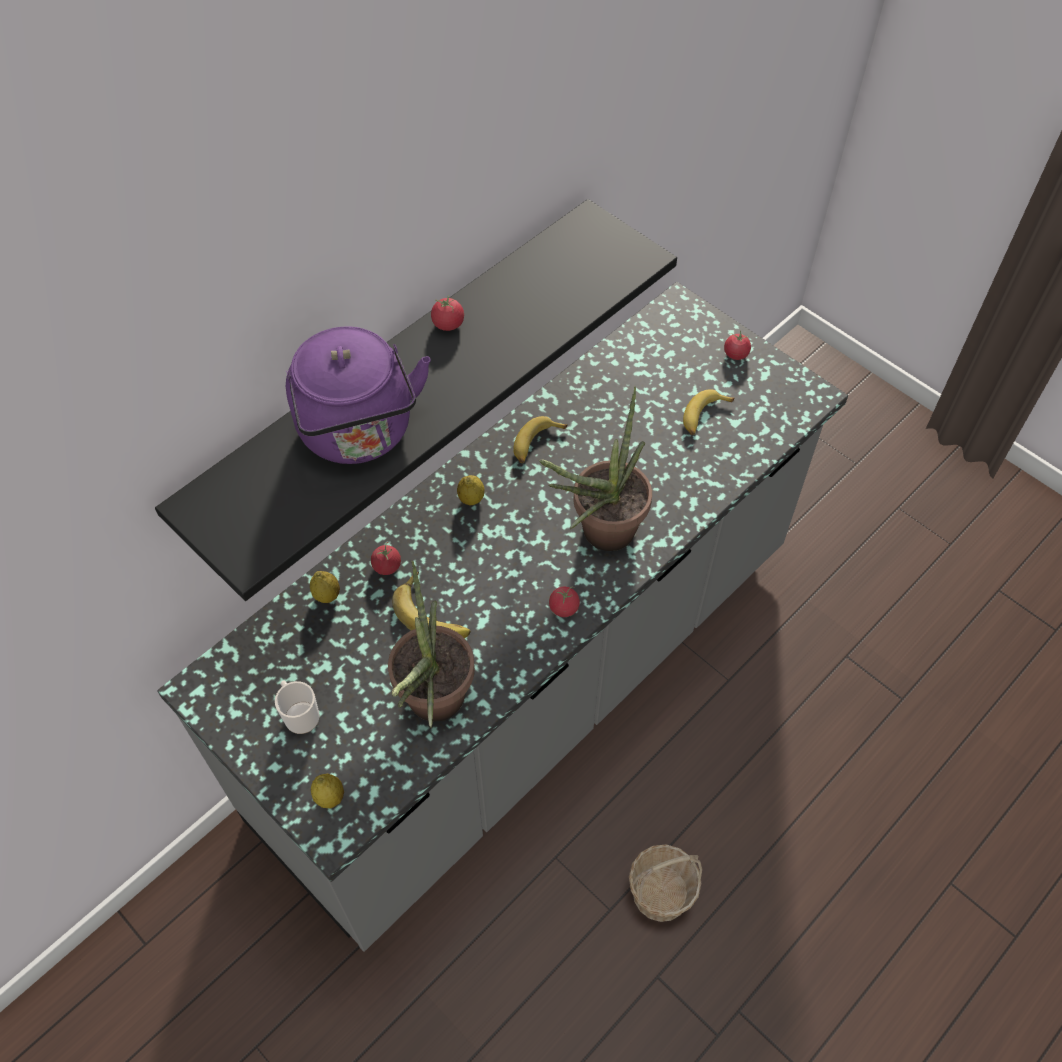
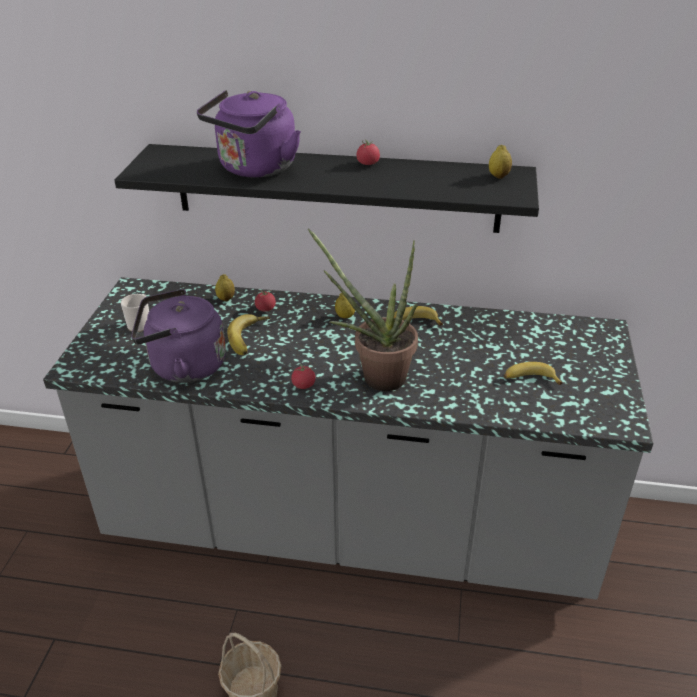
camera: 55 degrees right, 20 degrees down
(330, 797) = (94, 356): lemon -> lemon (498, 176)
(433, 708) = (183, 366): potted plant -> purple kettle
(736, 354) = (604, 371): tomato -> none

